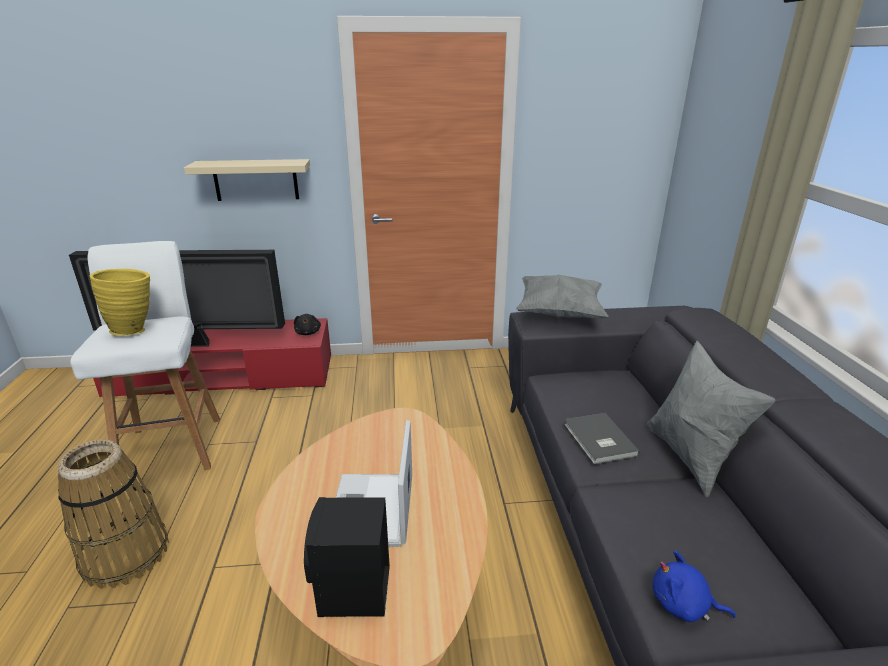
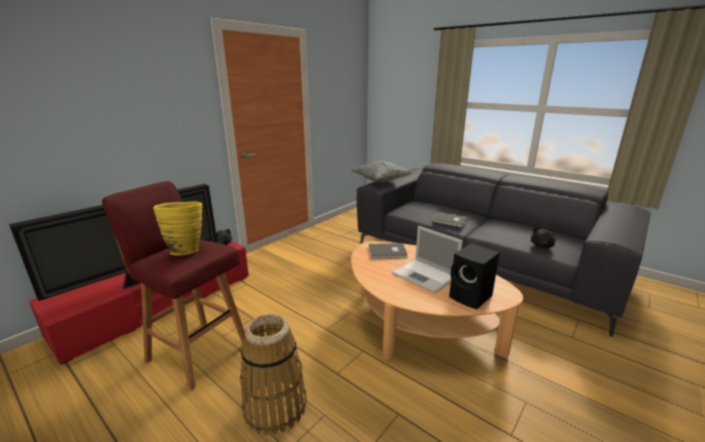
camera: 45 degrees left, 5 degrees down
(172, 446) = (197, 351): white stool -> red stool
(256, 180) = (161, 137): beige shelf -> none
(402, 442) = (388, 252): none -> grey book
(683, 605) = (542, 246): blue plush toy -> black plush toy
(690, 457) = (478, 215): grey pillow -> none

